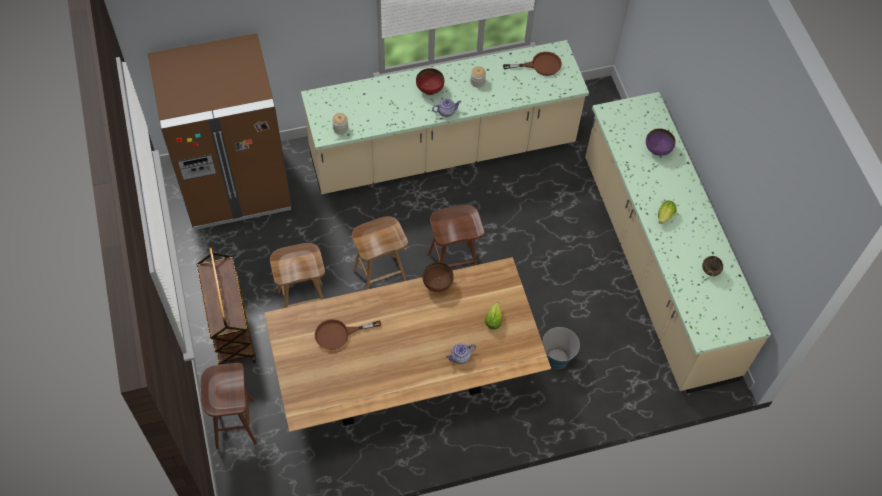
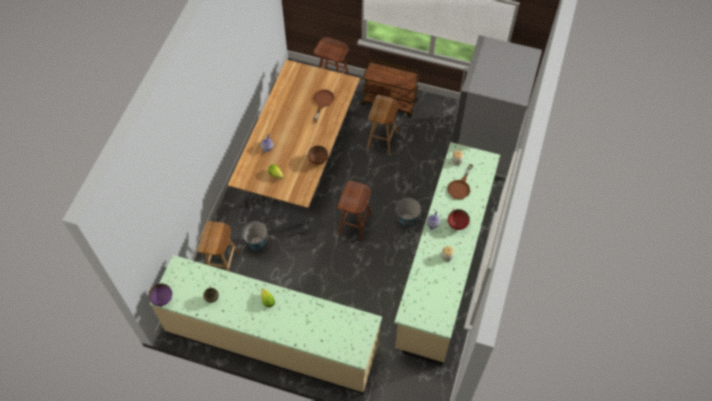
camera: 125 degrees right, 0 degrees up
(236, 187) = (484, 144): brown fridge -> grey fridge
(380, 277) = (372, 185): brown stool -> brown stool (223, 265)
(405, 215) = (407, 220): none -> bucket
(540, 65) = (437, 304): brown frying pan -> brown frying pan (460, 187)
(657, 150) = (318, 332): purple bowl -> purple bowl (163, 299)

